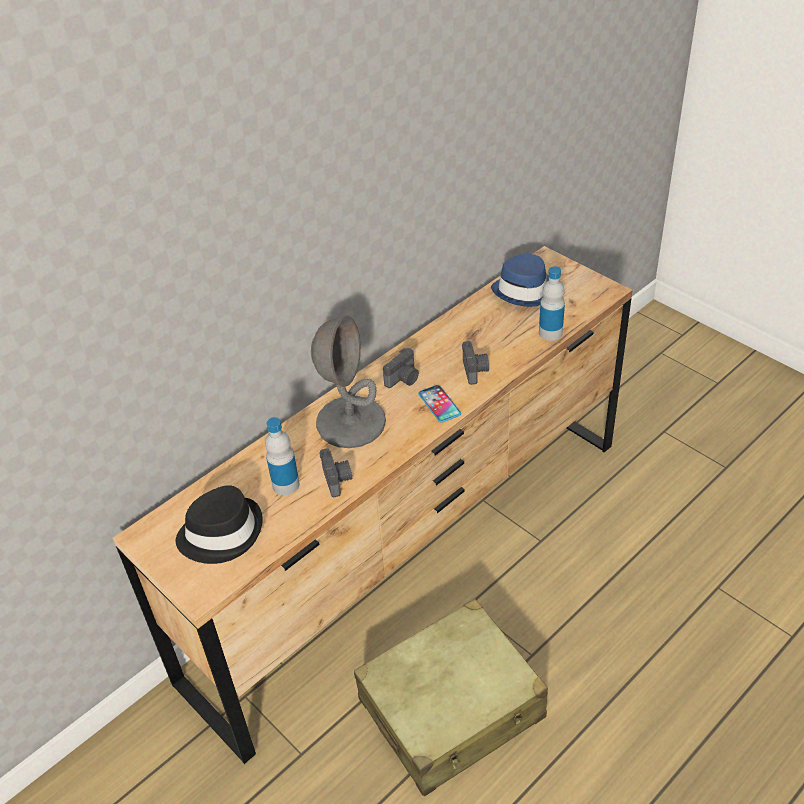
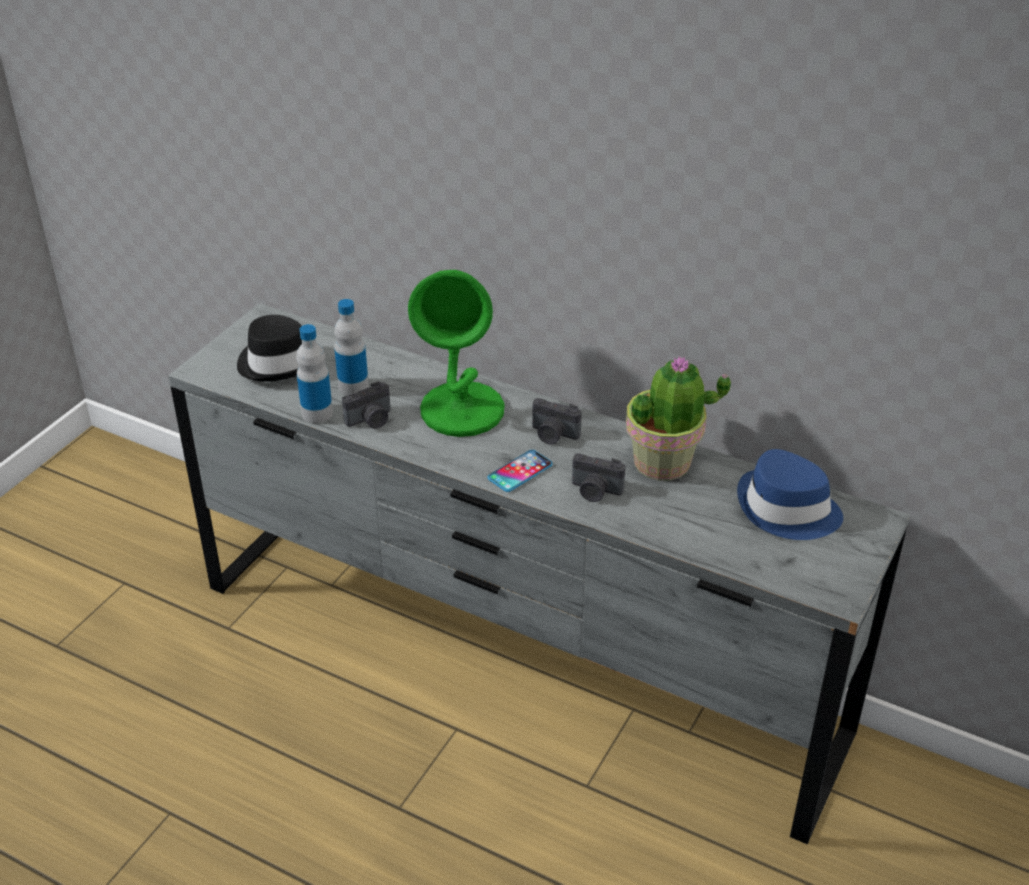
camera: 70 degrees right, 5 degrees down
(351, 422) = (463, 410): grey table lamp -> green table lamp
(412, 555) = (514, 658): brown dresser -> grey dresser
(452, 709) = (305, 743): beige suitcase -> none
(457, 332) = (663, 463): none -> potted plant
(475, 370) = (595, 491): camera -> camera turned 45 degrees clockwise
(550, 333) = (706, 548): bottle -> bottle (317, 413)

